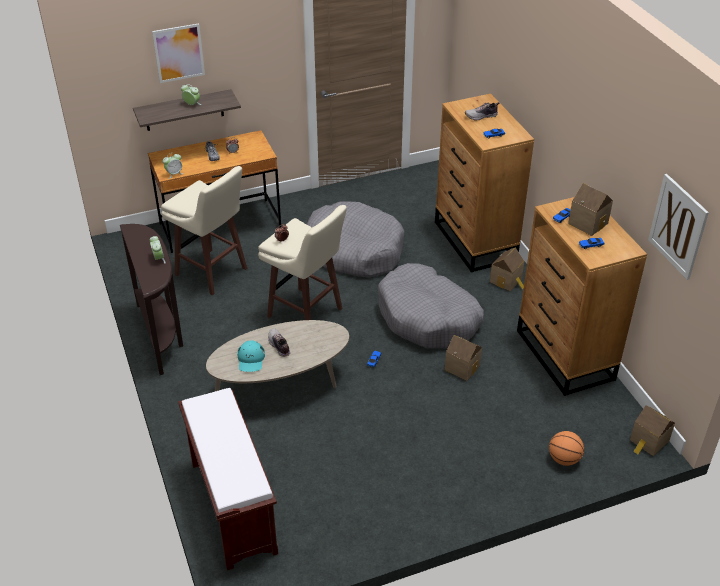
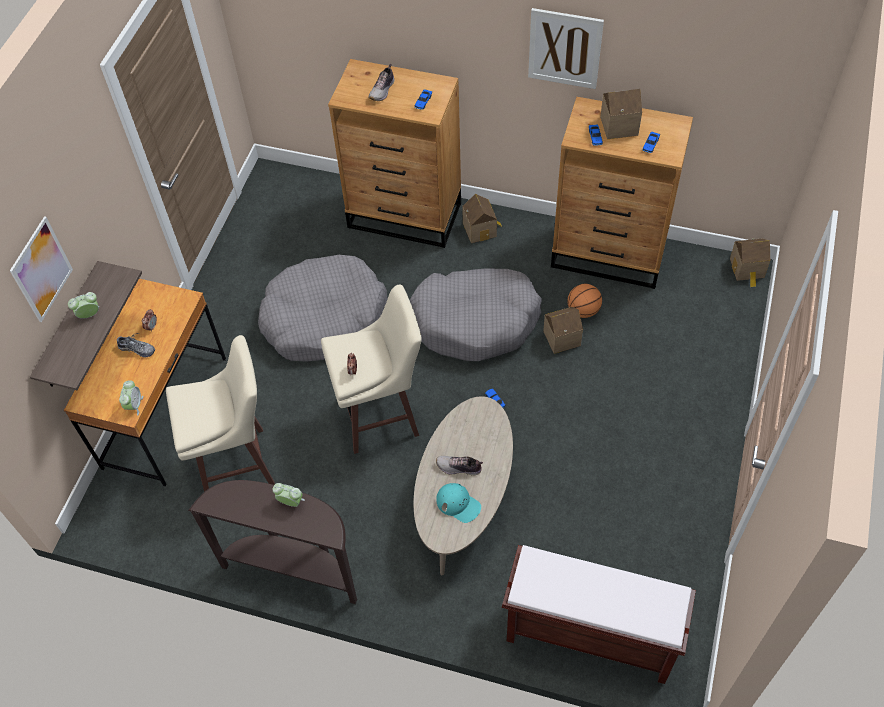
camera: 50 degrees left, 15 degrees up
(564, 459) = (723, 339): basketball -> basketball (583, 310)
(678, 226) = (734, 75): picture -> picture (564, 48)

